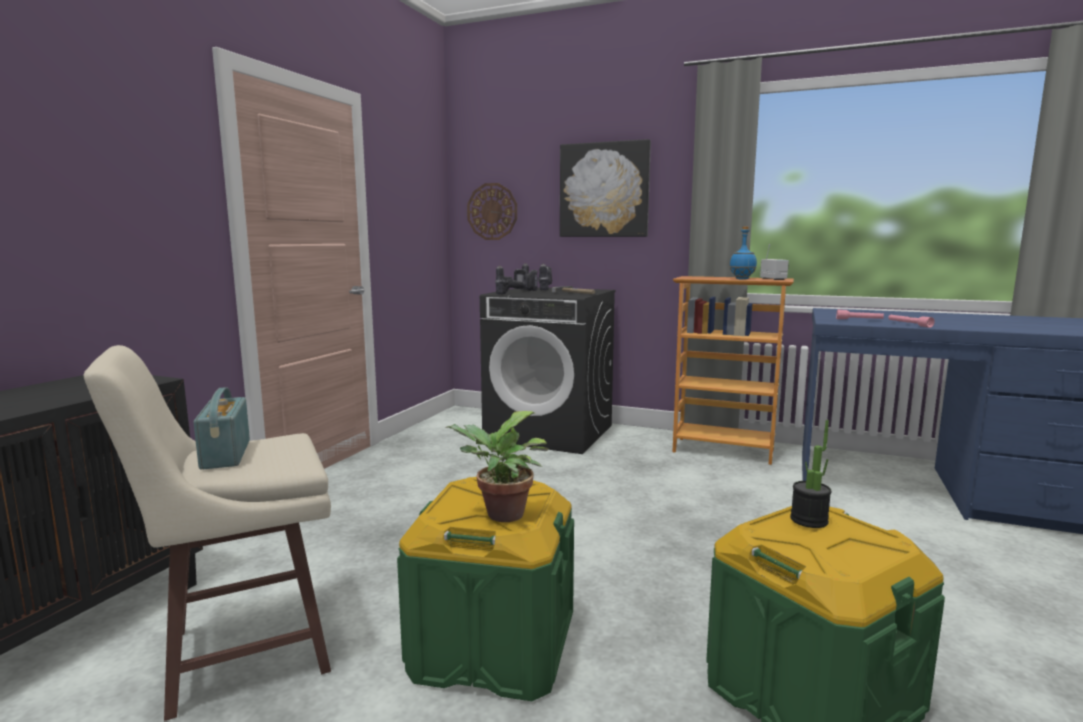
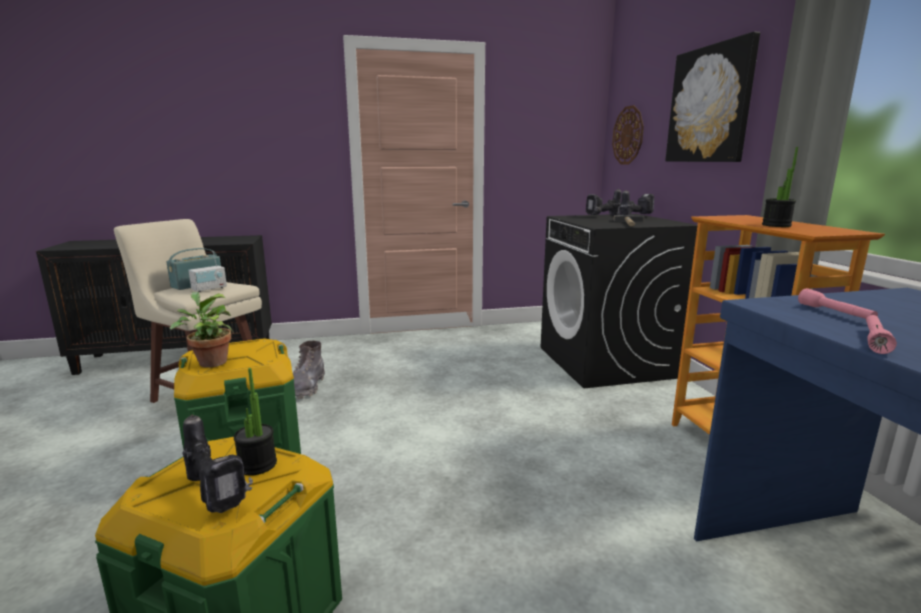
camera: 55 degrees right, 5 degrees up
(361, 570) = (307, 387): none -> grey boot
(518, 293) = (576, 218): power drill -> power drill (218, 492)
(742, 279) = (776, 225): blue bottle -> potted plant
(773, 279) = (826, 230): radio -> radio (209, 289)

